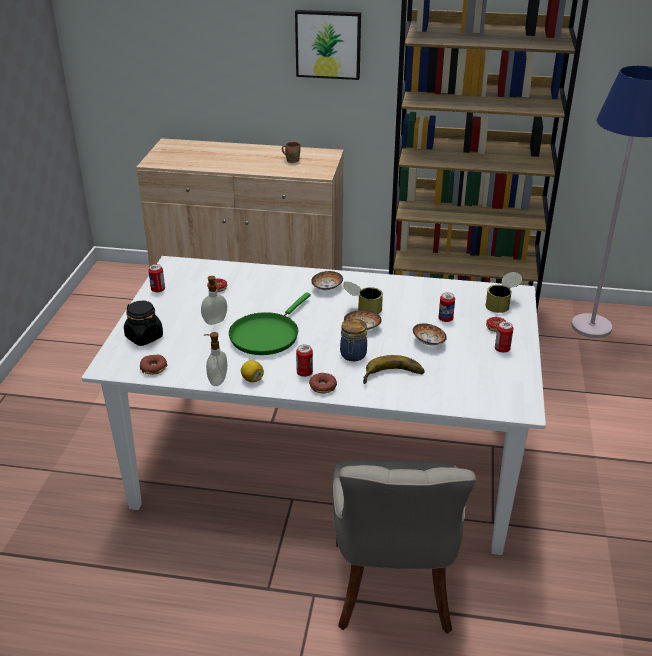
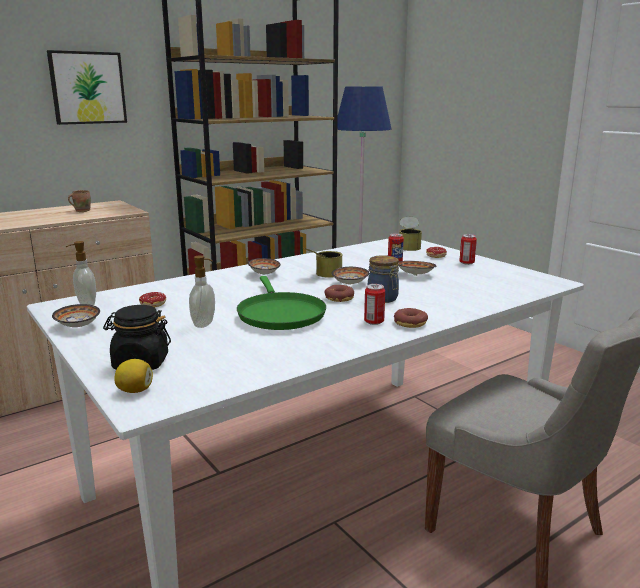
camera: 45 degrees left, 15 degrees down
(154, 368) = (211, 380): donut -> donut (339, 298)
(158, 290) = (78, 326): can -> bowl
(217, 380) = (307, 359): soap dispenser -> soap dispenser (86, 304)
(252, 379) = (339, 344): lemon -> lemon (135, 390)
(393, 377) = (443, 298): banana -> none

